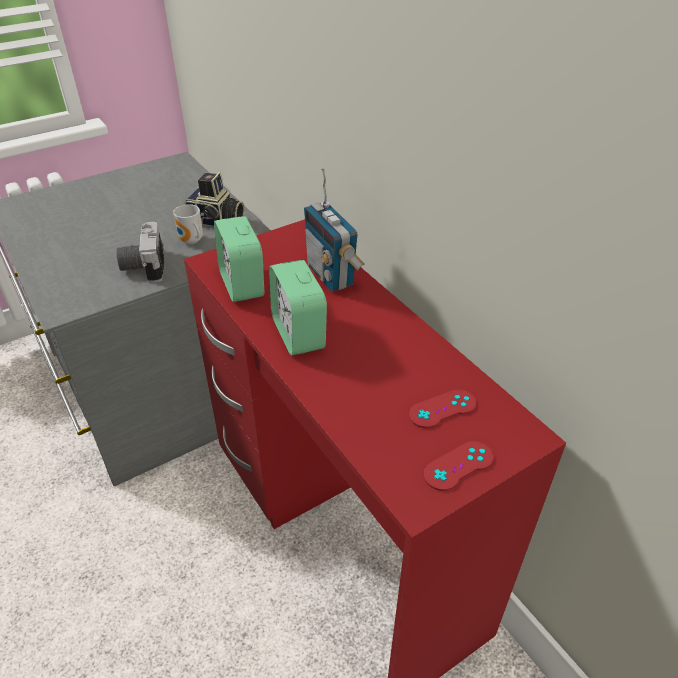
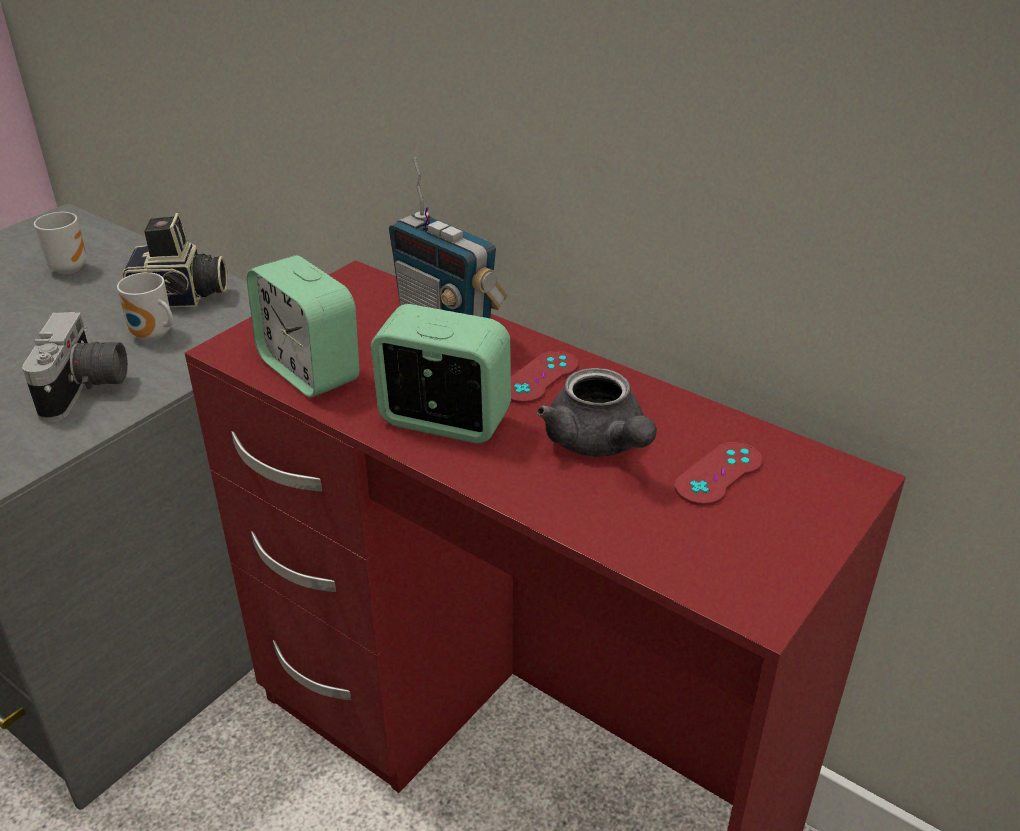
camera: 20 degrees left, 5 degrees down
(144, 266) = (87, 389): camera -> camera turned 150 degrees counterclockwise
(168, 191) = (68, 267): none -> mug
(298, 333) = (444, 421): alarm clock -> alarm clock turned 150 degrees clockwise
(380, 370) = (599, 444): none -> grey teapot
(458, 466) = (786, 542): red game controller -> red game controller (540, 377)

